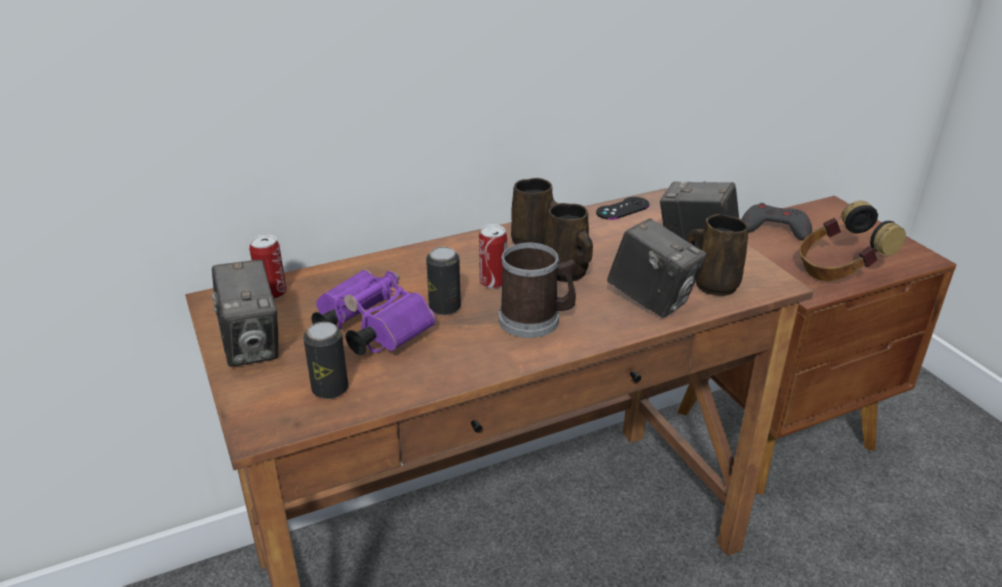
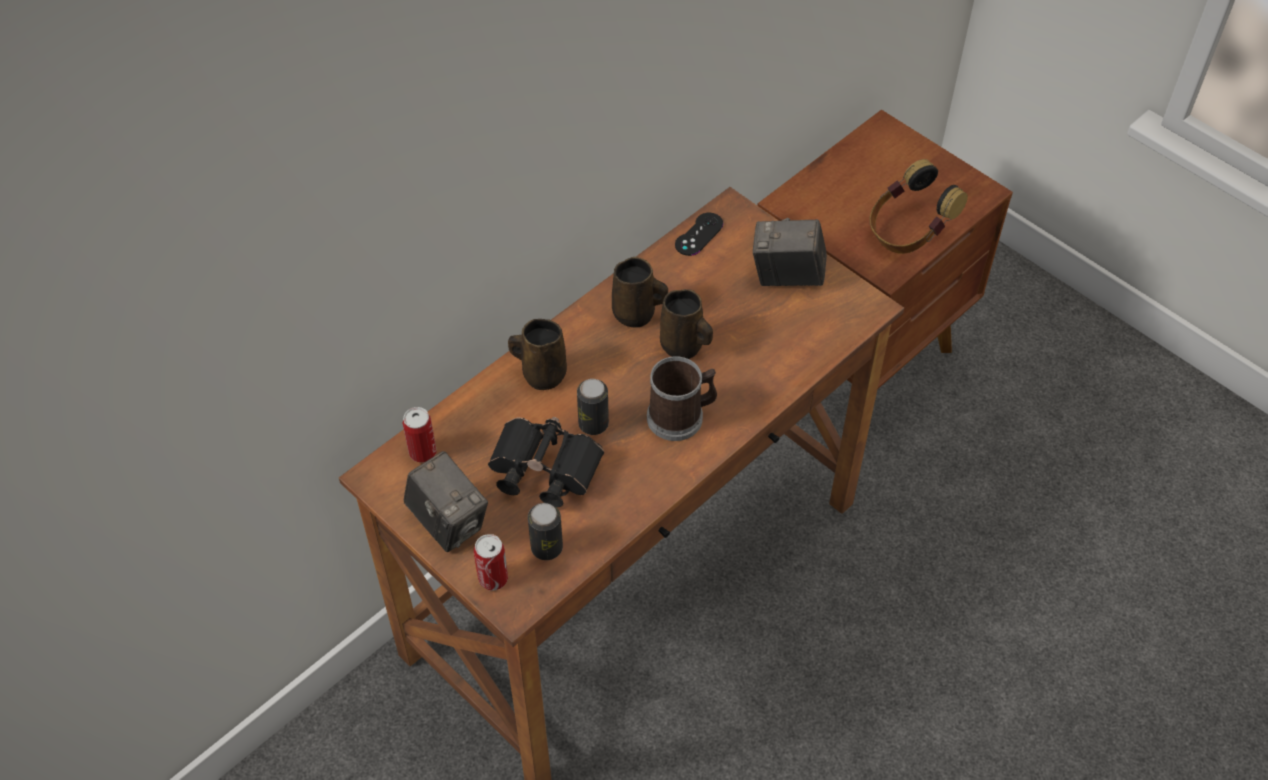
camera: 20 degrees left, 20 degrees up
(369, 330) = (541, 472): purple binoculars -> black binoculars
(493, 282) = (621, 378): can -> can (493, 578)
(651, 300) = (771, 361): camera -> none
(713, 284) = (817, 325): brown mug -> brown mug (541, 374)
(775, 228) = (834, 182): grey game controller -> none

